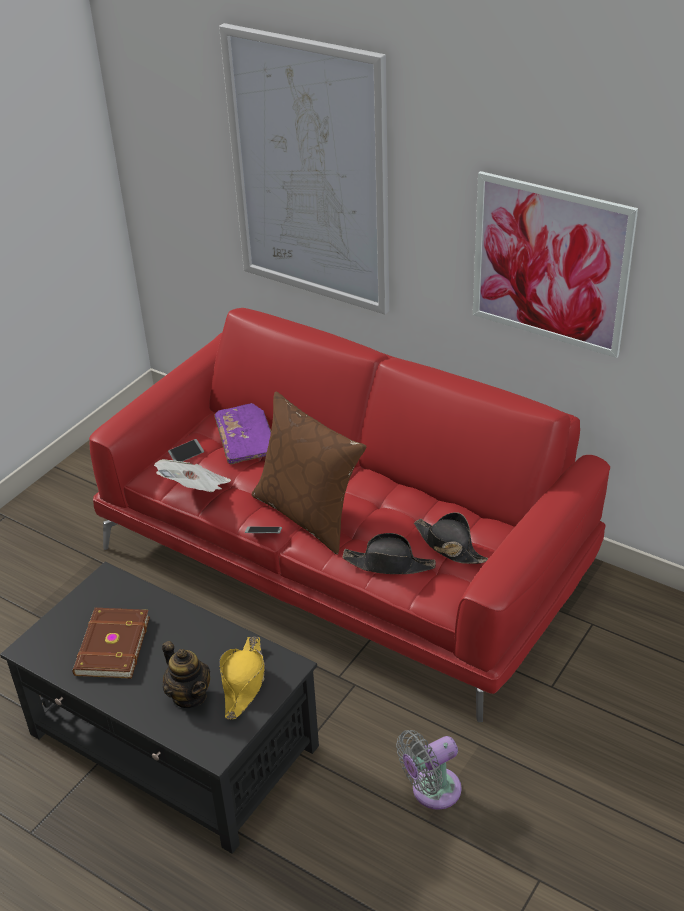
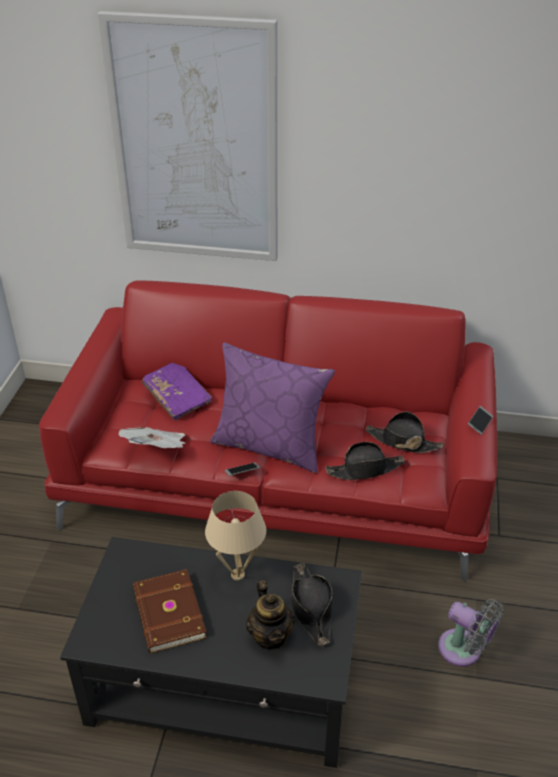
camera: 25 degrees left, 0 degrees up
(186, 454) = (129, 421): phone -> phone (480, 423)
(189, 695) = (271, 636): teapot -> teapot turned 45 degrees clockwise
(196, 630) = (238, 575): none -> beige table lamp
(243, 682) = (311, 608): yellow hat -> black hat
(309, 514) = (270, 445): brown pillow -> purple pillow
(431, 791) = (464, 650): grey fan -> grey fan turned 90 degrees counterclockwise
(550, 264) = (435, 187): picture -> none

